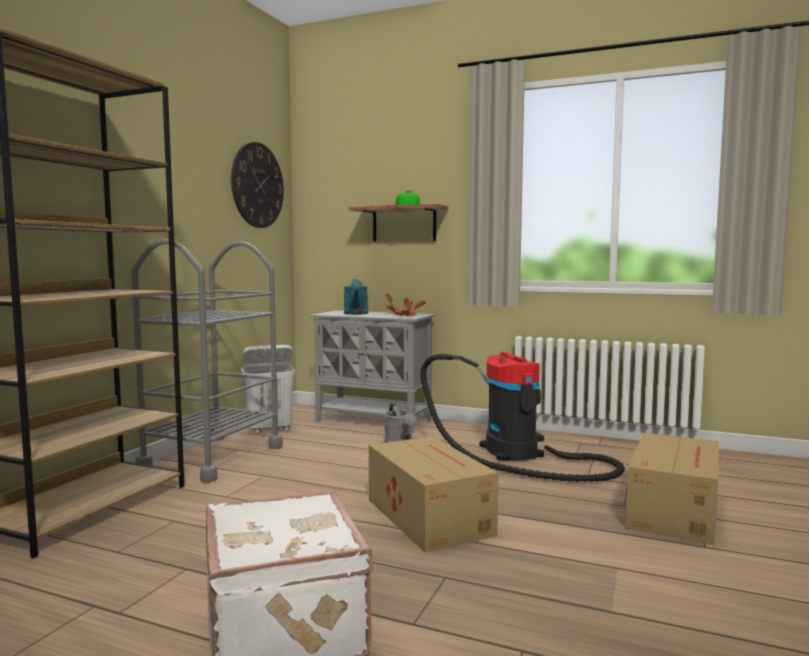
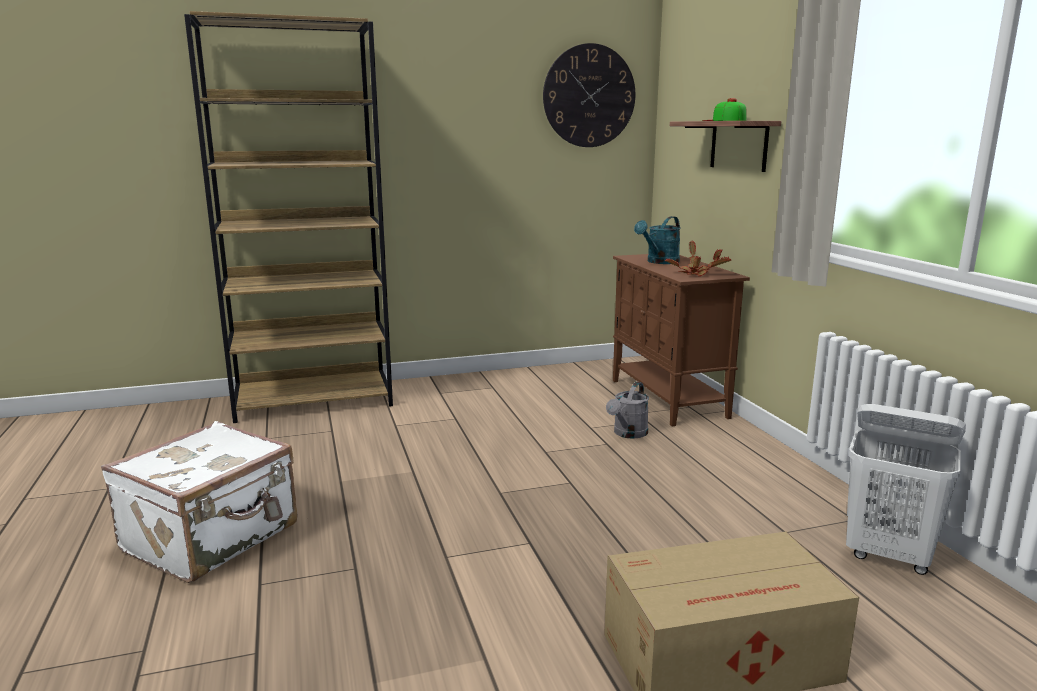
camera: 50 degrees right, 10 degrees up
(213, 458) = (460, 388): grey cart -> none
(269, 430) = (557, 376): white laundry basket -> white laundry basket (888, 556)
(374, 421) = (668, 399): grey cabinet -> brown cabinet
(428, 516) = (473, 513): cardboard box -> none
(516, 454) = (722, 495): vacuum cleaner -> none

